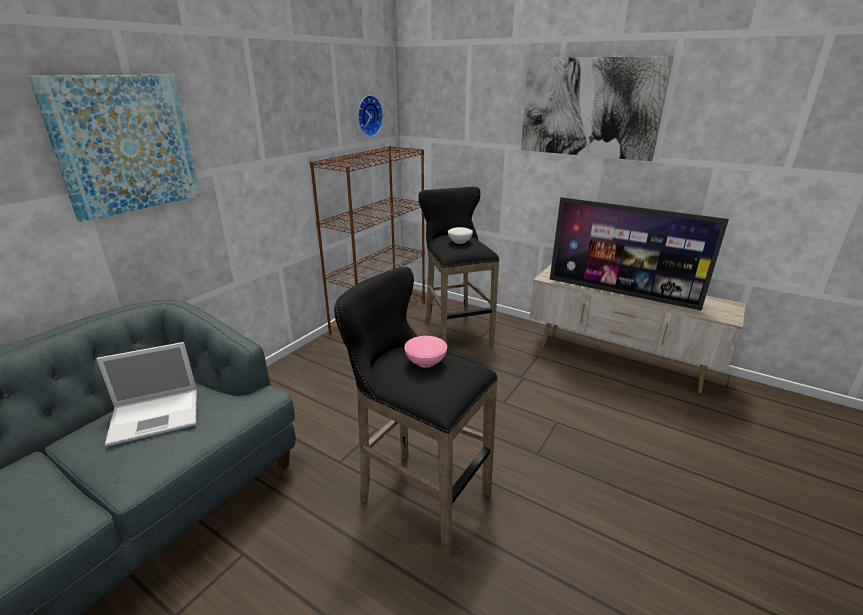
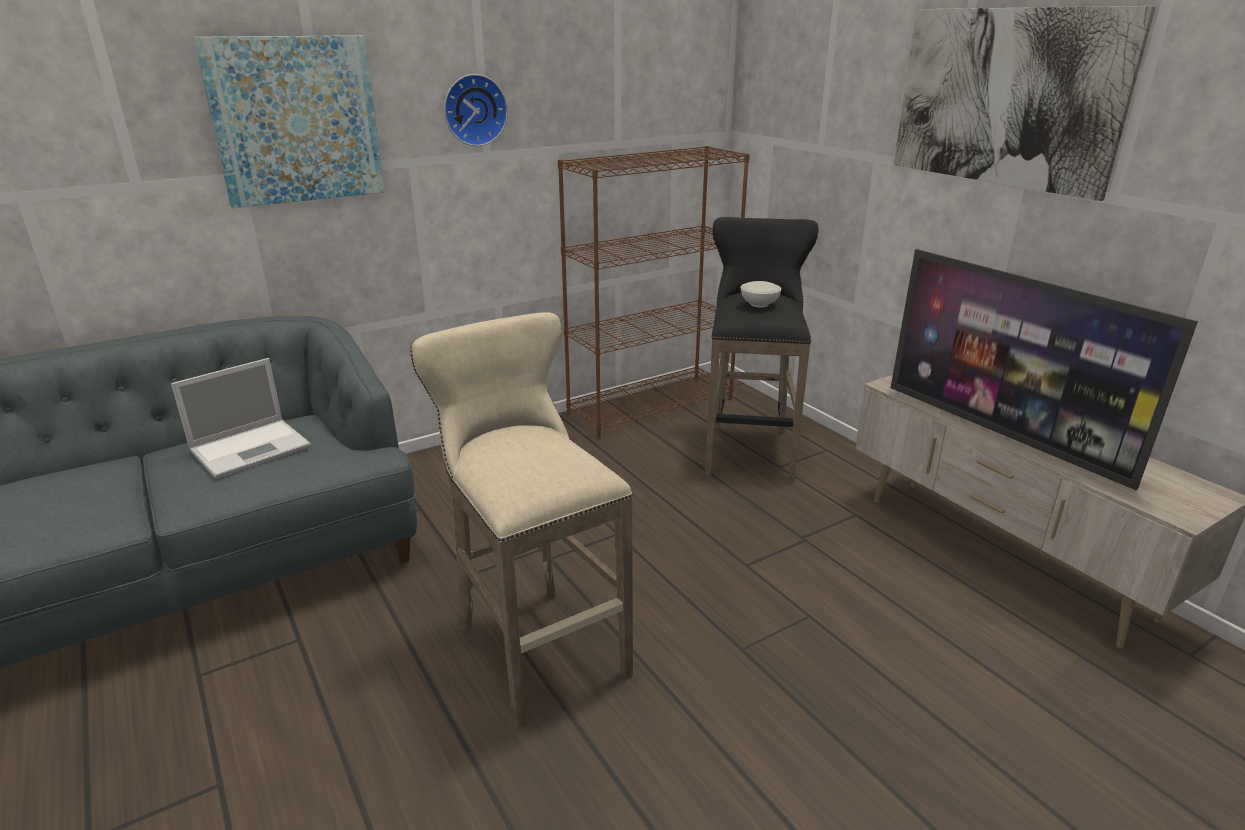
camera: 25 degrees right, 0 degrees up
(157, 415) = (253, 448): laptop -> laptop turned 45 degrees counterclockwise
(368, 116) = (672, 98): wall clock -> wall clock (474, 110)
(418, 495) = (535, 646): black stool -> beige stool
(425, 362) = (534, 448): pink bowl -> none

